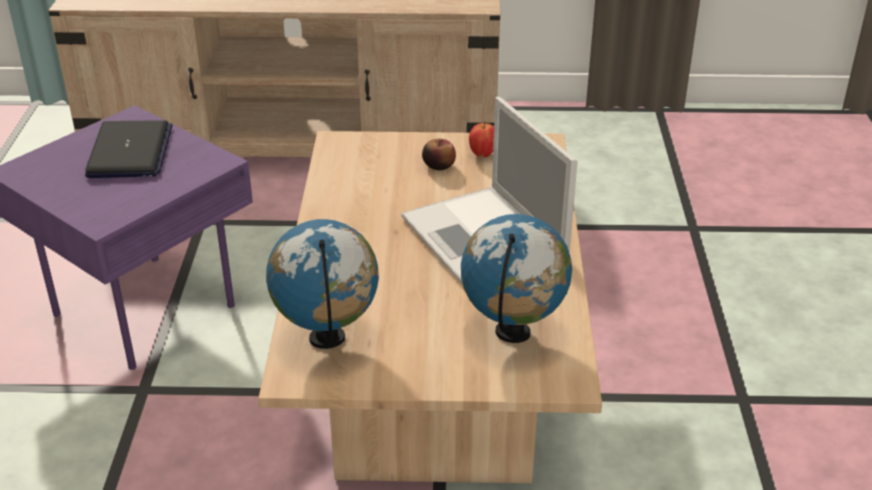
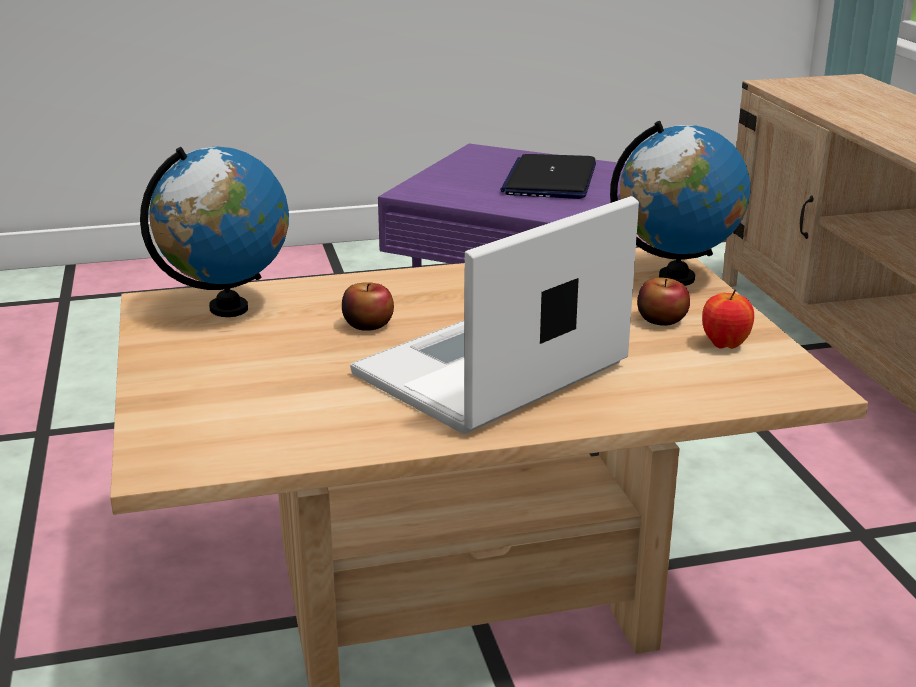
camera: 75 degrees right, 10 degrees down
(130, 152) = (550, 179): laptop -> laptop turned 120 degrees clockwise
(391, 276) = (368, 324): none -> apple
(513, 333) = (264, 414): globe -> globe (676, 278)

